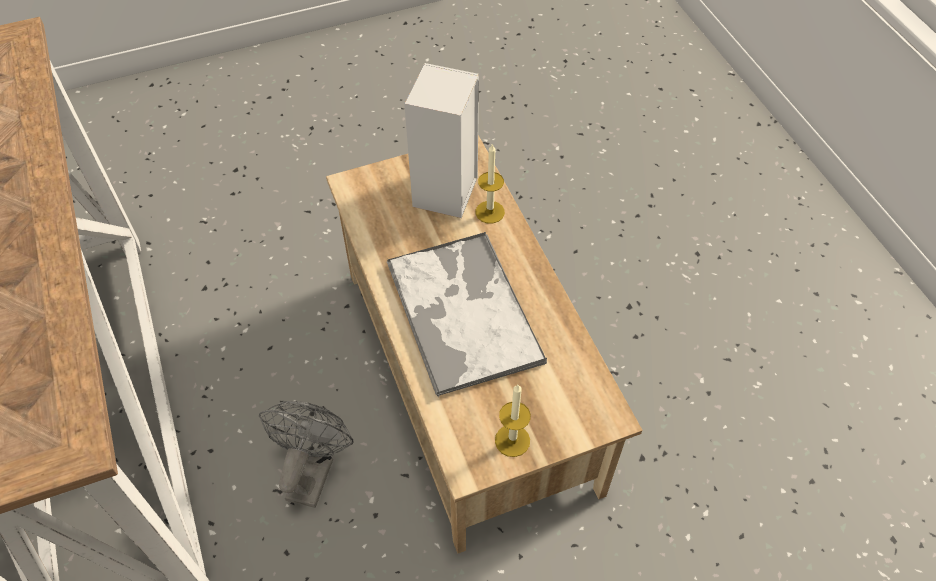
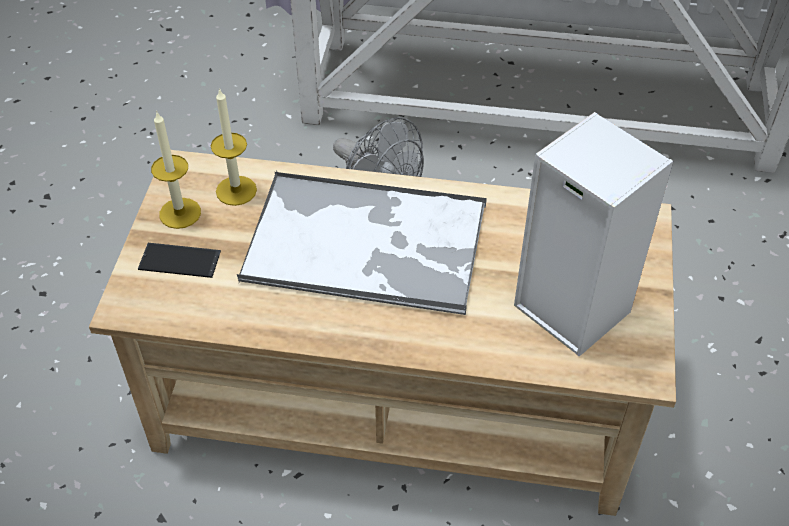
camera: 120 degrees right, 5 degrees down
(490, 212) = (505, 340): candle -> candle (236, 190)
(553, 411) = (179, 260): none -> phone

